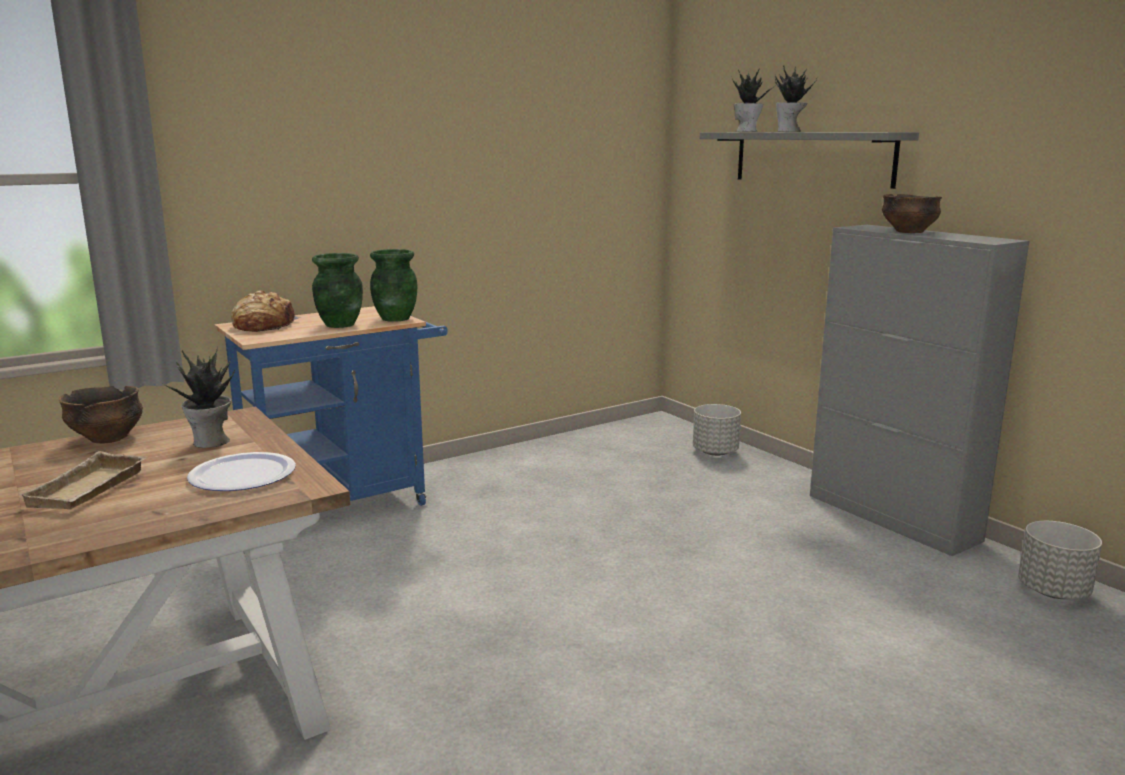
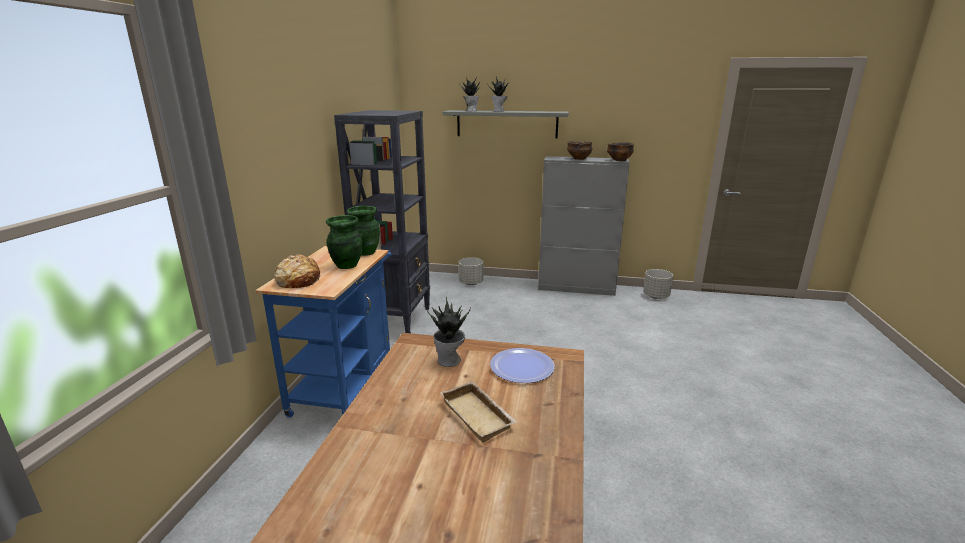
camera: 45 degrees left, 5 degrees up
(108, 438) = (382, 388): bowl -> bowl (619, 160)
(524, 461) = (396, 320): none -> black bookcase

